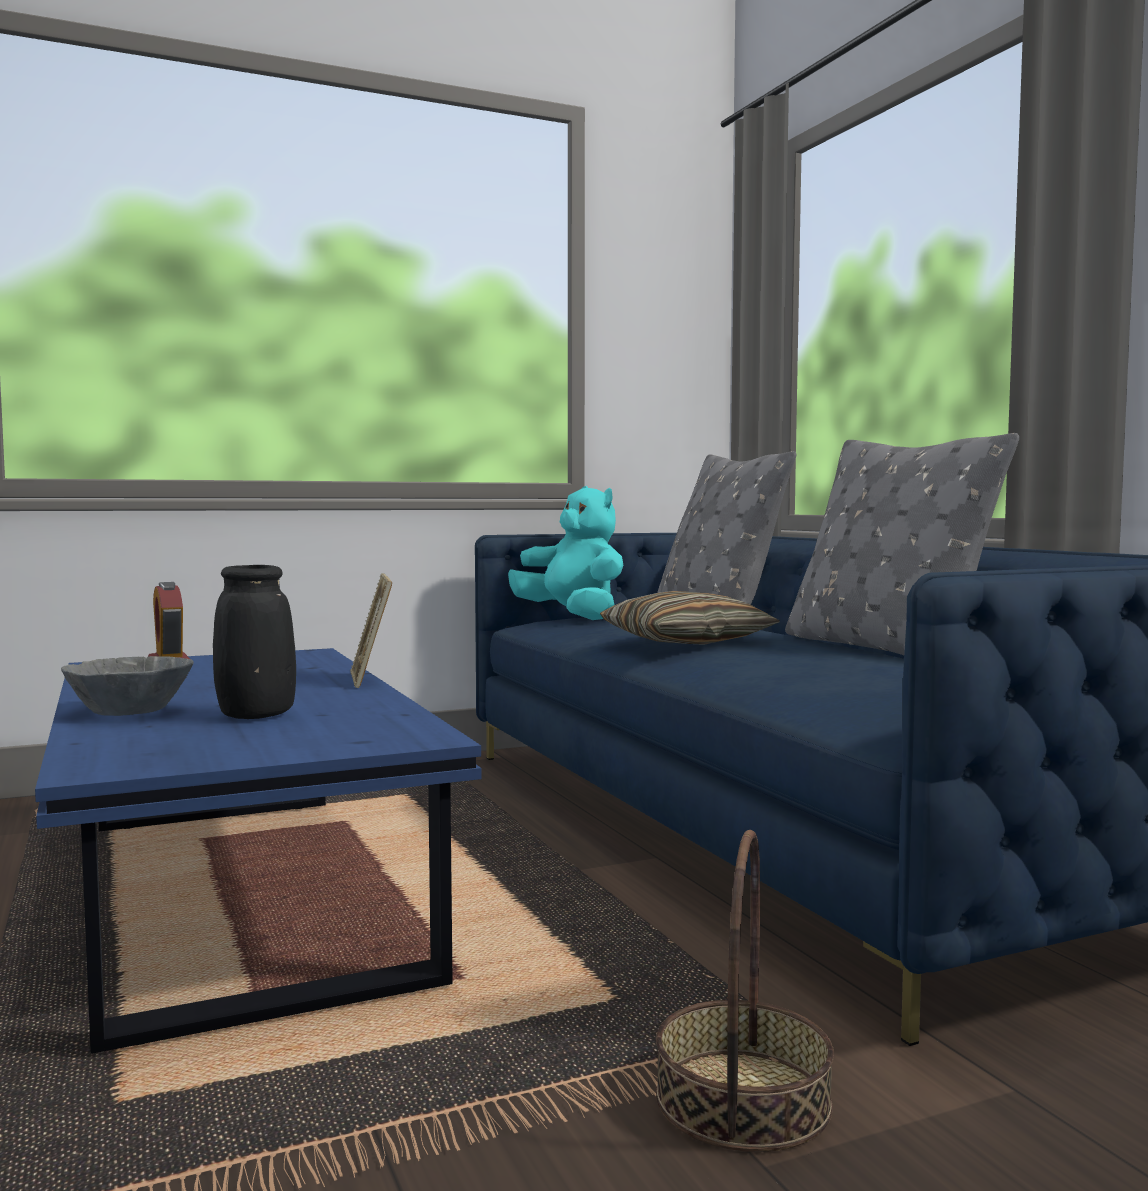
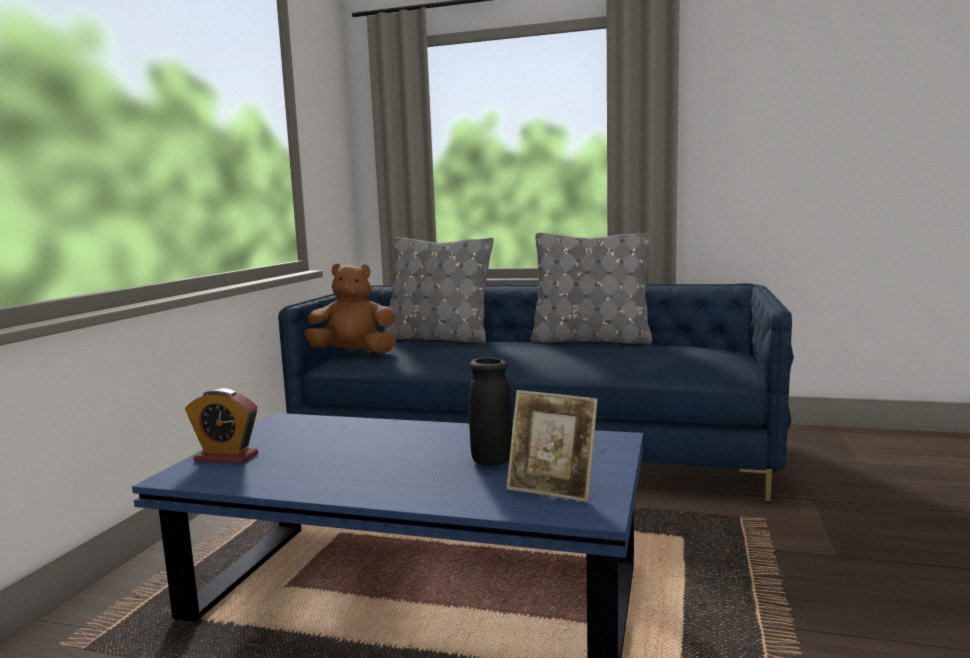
camera: 50 degrees left, 5 degrees up
(131, 711) = (415, 487): grey bowl -> none
(371, 679) = (423, 422): picture frame -> picture frame (552, 490)
(573, 617) = (353, 354): turquoise plush toy -> brown plush toy
(685, 641) = (503, 356): pillow -> none
(743, 1099) = (788, 542): basket -> none

